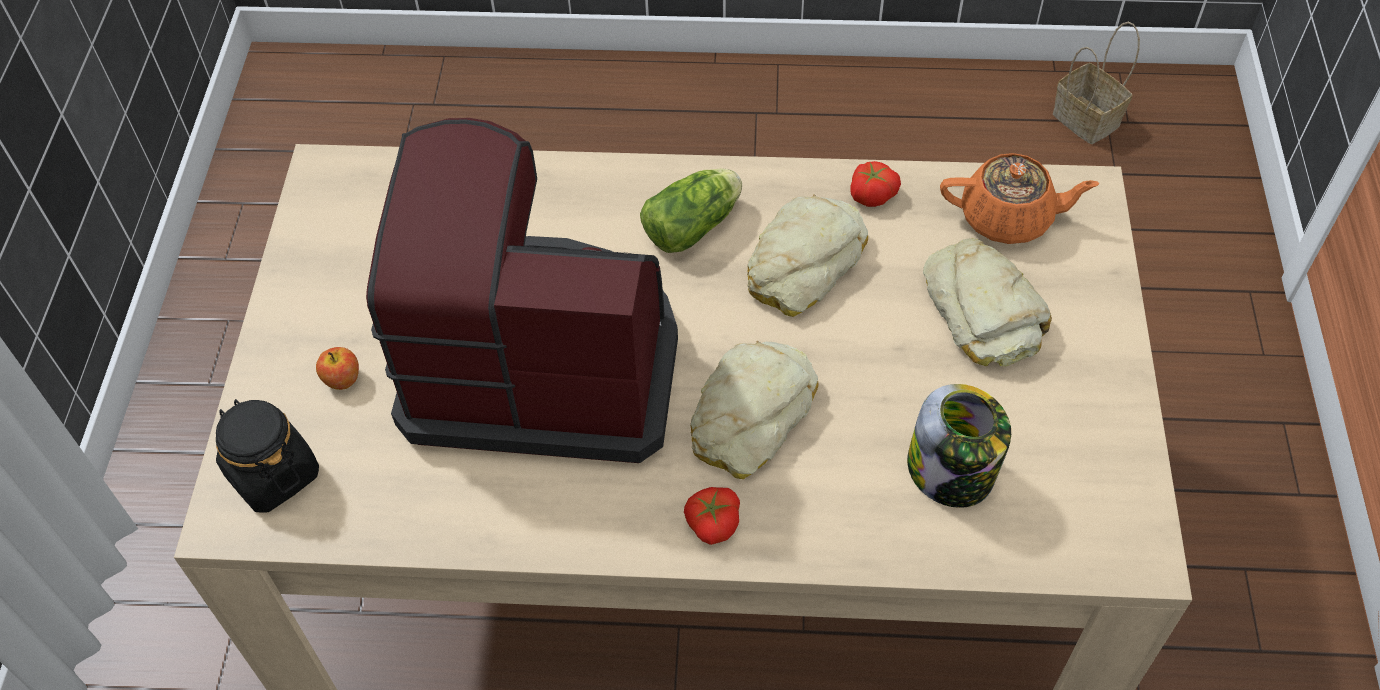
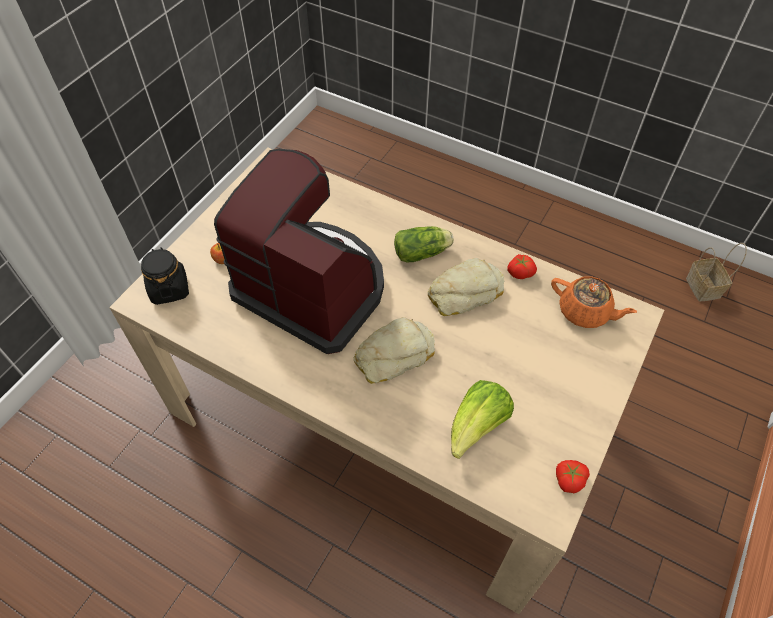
camera: 25 degrees right, 0 degrees up
(711, 523) = (344, 398): tomato -> tomato (568, 479)
(952, 472) = (476, 427): jar -> lettuce
(983, 312) = (542, 354): bread -> none

